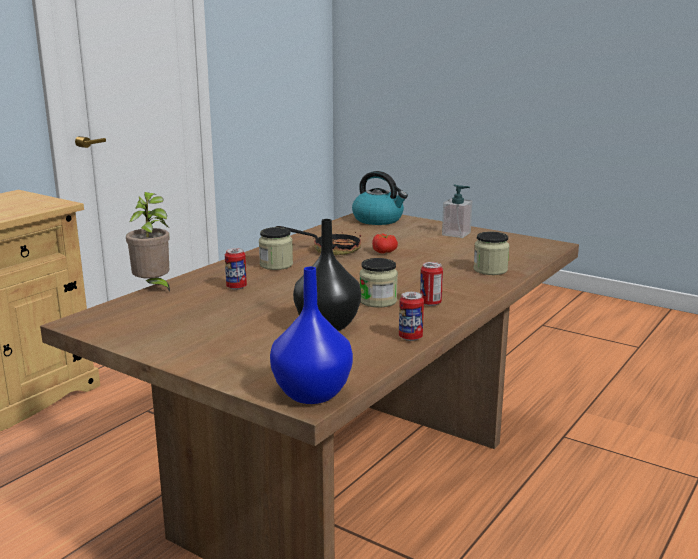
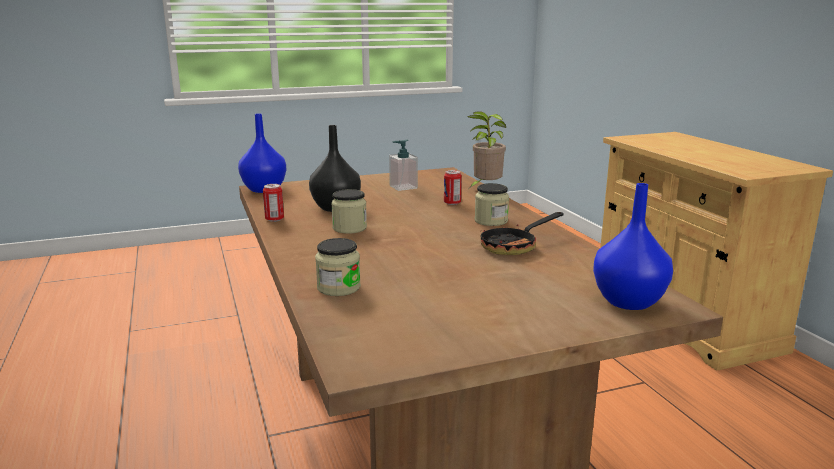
camera: 125 degrees right, 0 degrees up
(378, 220) = (630, 302): kettle -> blue vase
(385, 252) = (473, 264): tomato -> none
(430, 303) = (313, 240): can -> none
(456, 234) = (498, 324): soap dispenser -> soap dispenser (403, 187)

